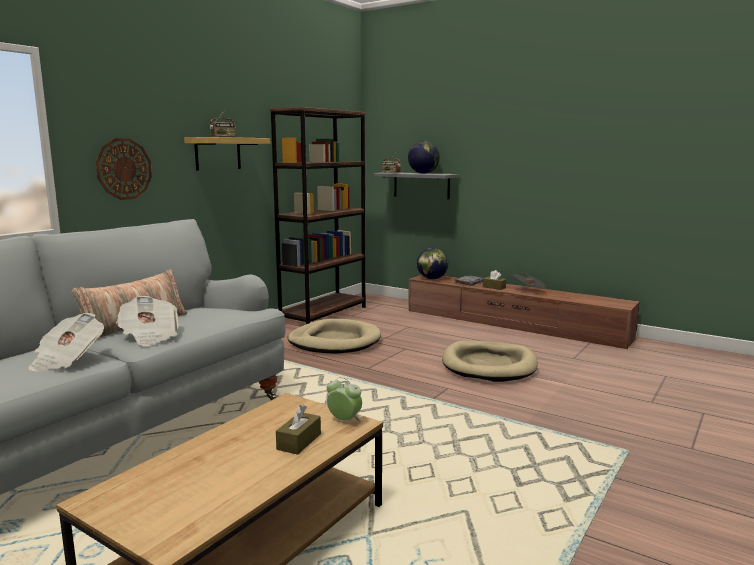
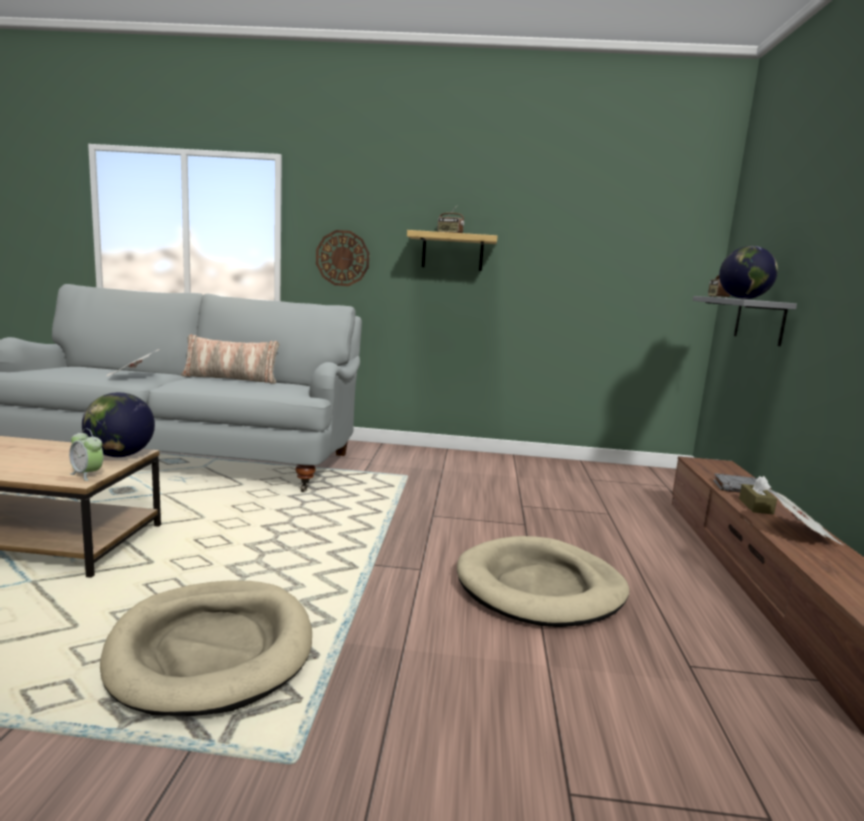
camera: 60 degrees right, 0 degrees up
(149, 336) = (198, 383): newspaper -> none
(299, 441) = (38, 467): brown tissue box -> none
(324, 314) = (571, 467): brown bookcase -> none
(334, 341) = (492, 487): beige dog bed -> beige dog bed (212, 650)
(344, 421) = (87, 475): alarm clock -> alarm clock turned 120 degrees clockwise
(432, 279) = (709, 467): globe -> globe (120, 455)

